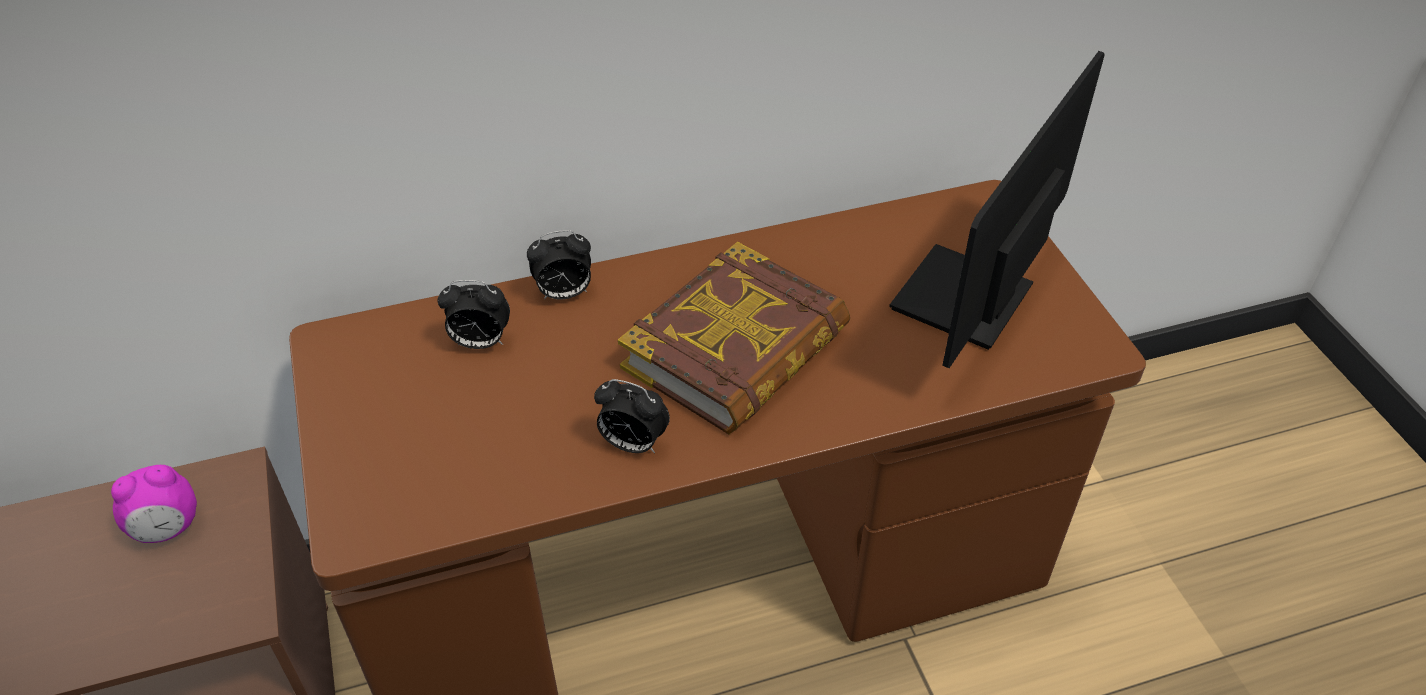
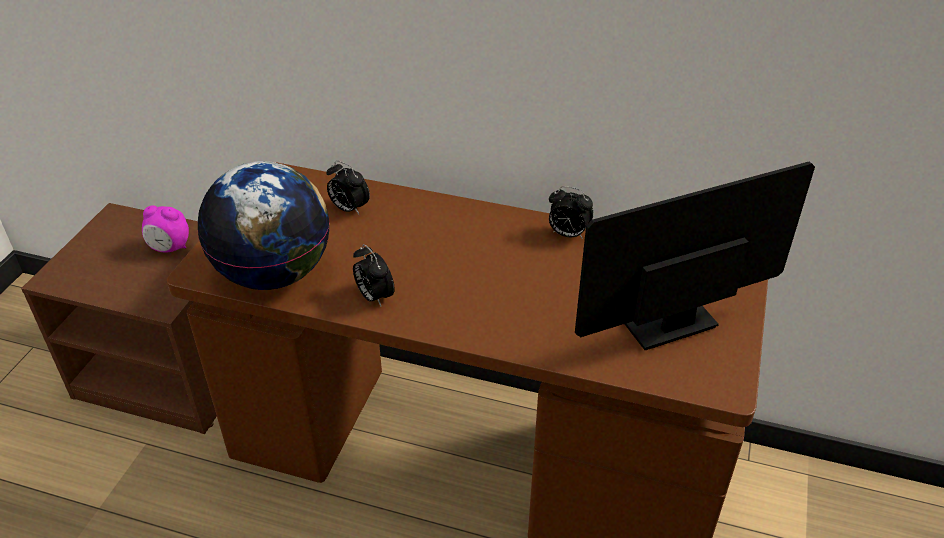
camera: 35 degrees right, 5 degrees down
(468, 481) = (274, 273): none -> globe
(564, 294) = (417, 204): alarm clock -> alarm clock (567, 234)
(736, 350) = (483, 276): book -> none

